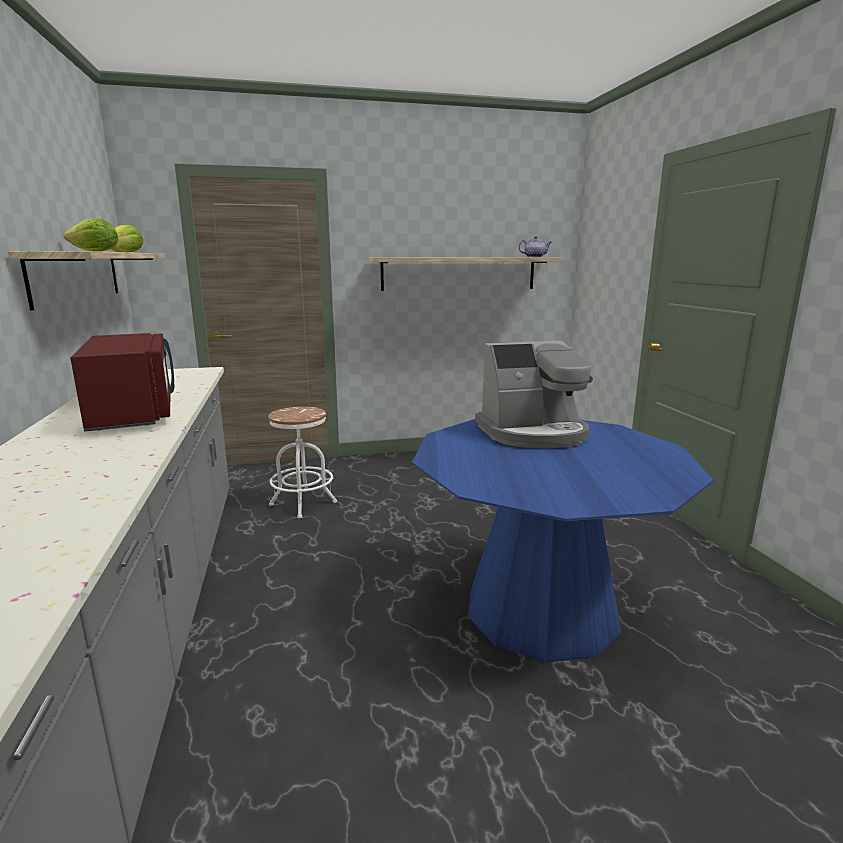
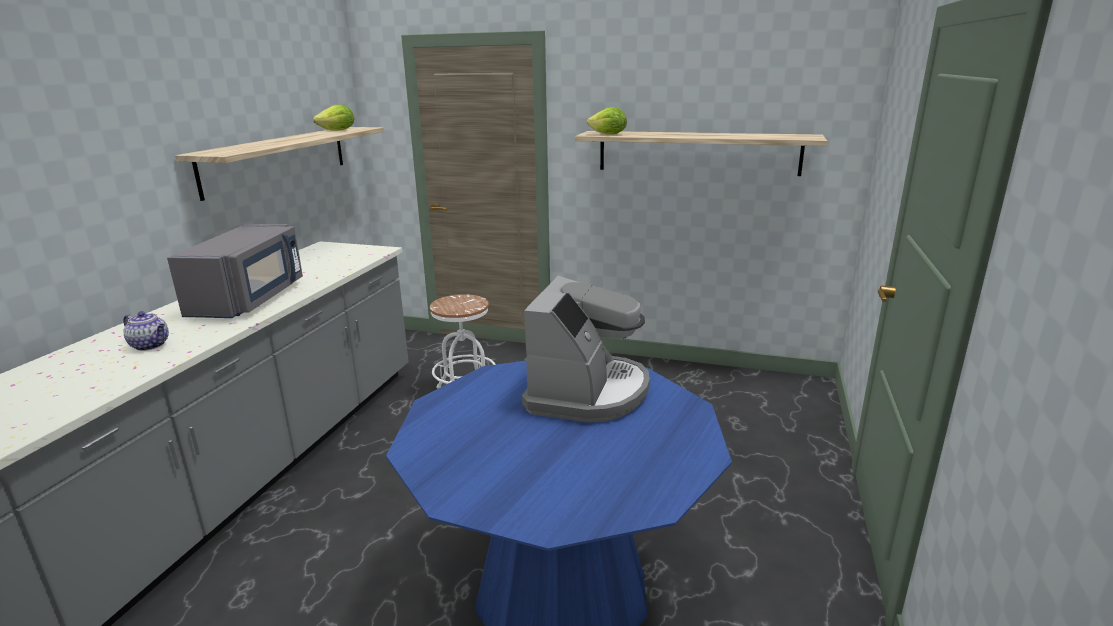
camera: 30 degrees right, 5 degrees up
(96, 251) = (277, 141): lettuce -> lettuce (608, 135)
(134, 413) = (250, 299): red microwave -> grey microwave
(533, 433) = (587, 392): coffee machine -> coffee machine turned 90 degrees counterclockwise
(534, 257) = (794, 137): teapot -> teapot (151, 345)

